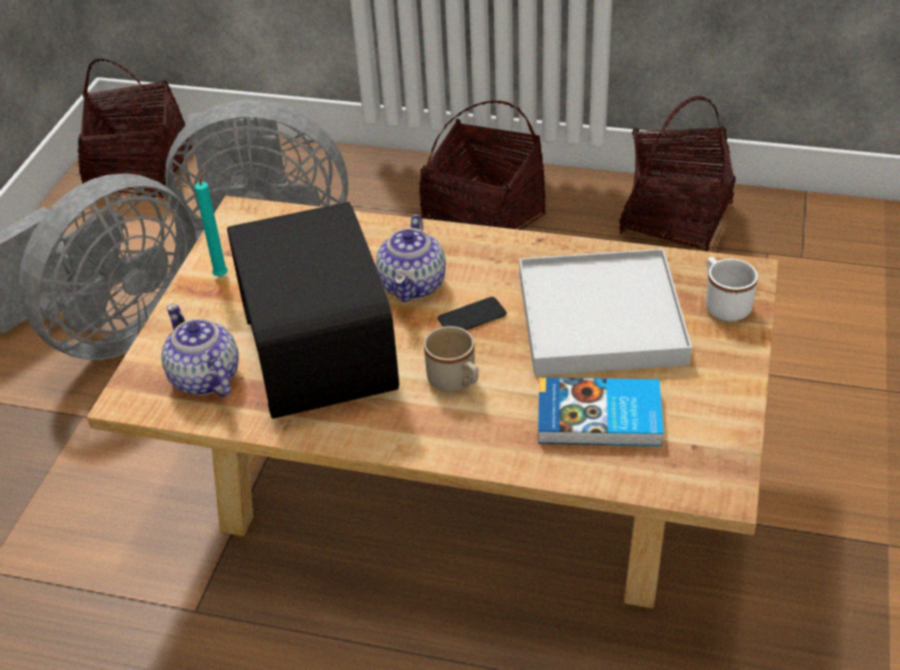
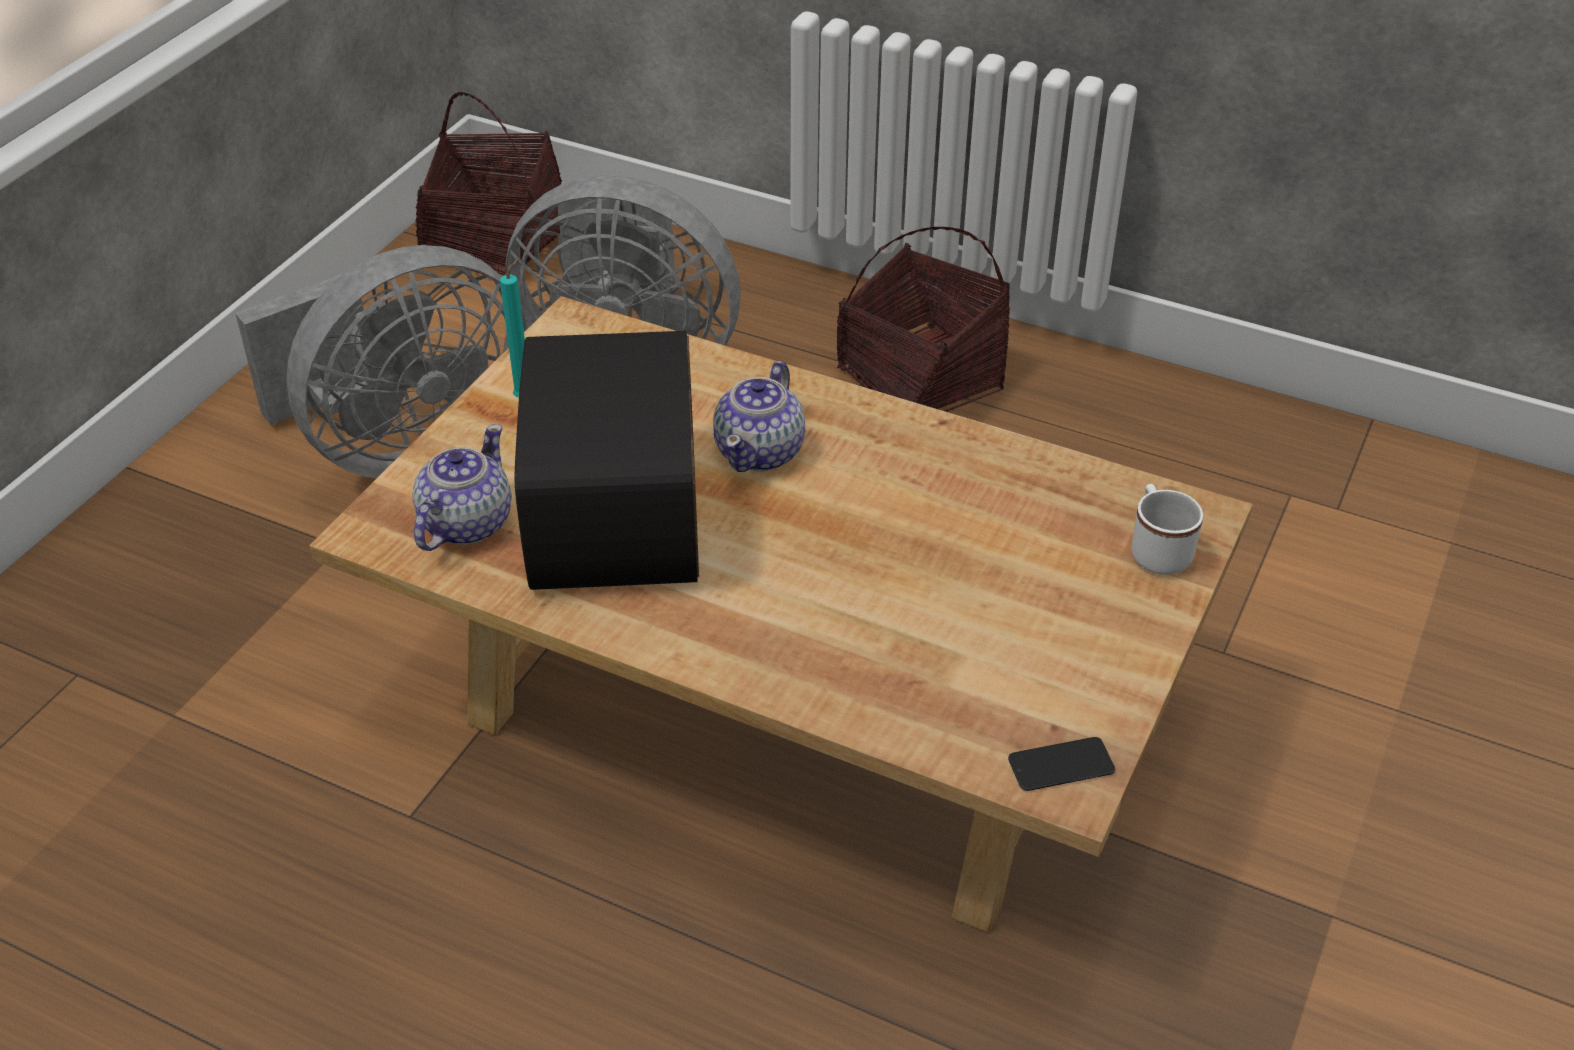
camera: 10 degrees right, 0 degrees up
(205, 378) = (465, 524): teapot -> teapot turned 45 degrees clockwise
(456, 382) = (774, 587): beige mug -> none
(472, 317) = (822, 507): phone -> phone (1061, 765)
(600, 418) = (943, 668): book -> none
(601, 319) = (988, 539): white tray -> none
(676, 218) = (1179, 426): basket -> none

